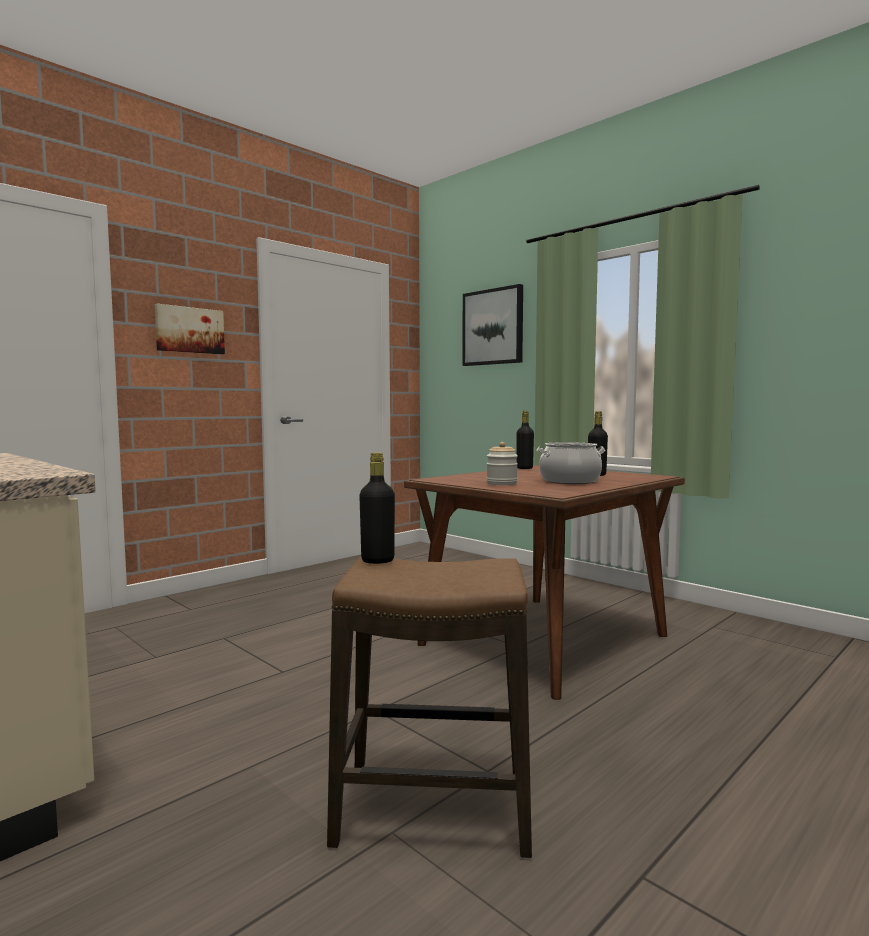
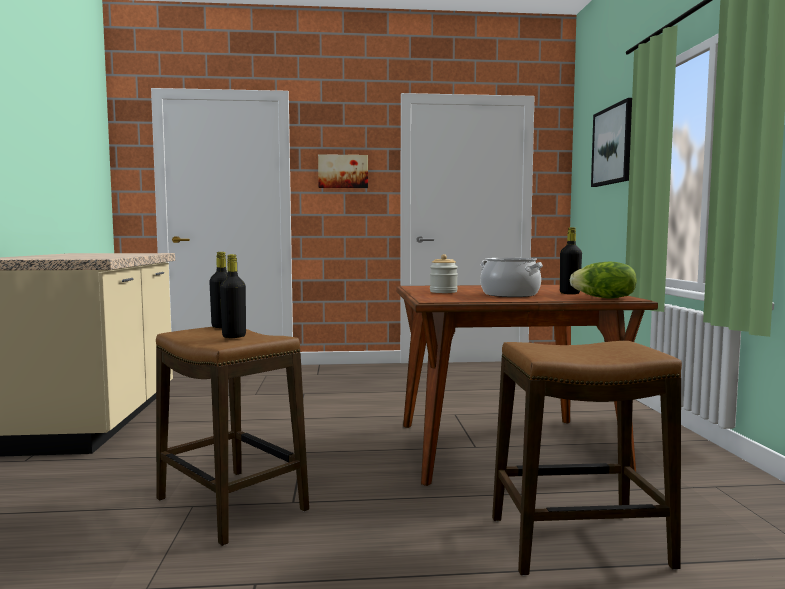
camera: 40 degrees right, 0 degrees up
(524, 468) = (541, 285): black bottle -> black bottle (234, 336)
(645, 477) = (604, 298): none -> lettuce
(740, 703) = (578, 543): none -> stool

